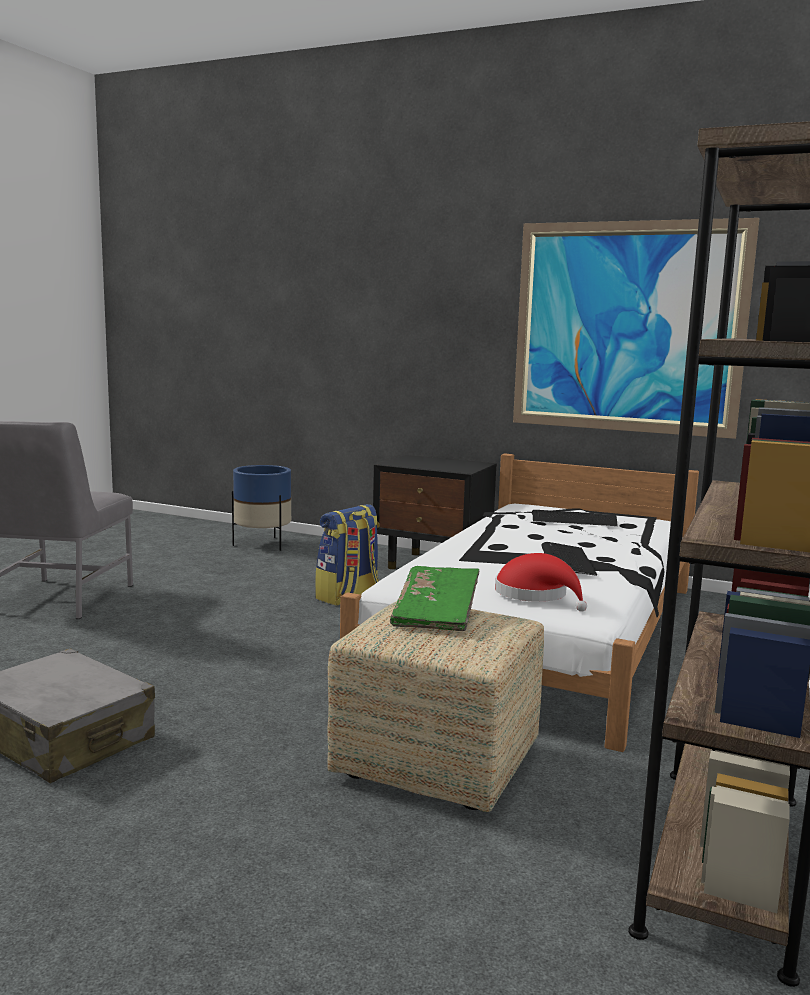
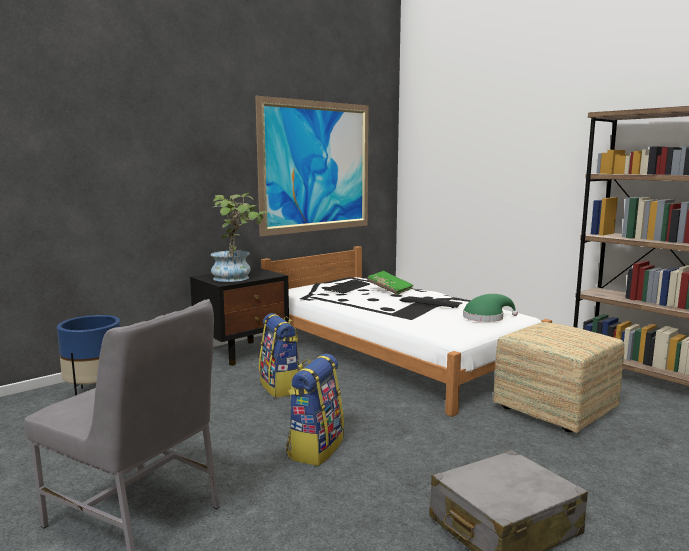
camera: 65 degrees left, 0 degrees up
(205, 633) = (315, 448): none -> backpack
(424, 464) = (237, 277): none -> potted plant
(436, 615) = (546, 332): green book -> green book (389, 289)
(536, 595) = (486, 317): red hat -> green hat

